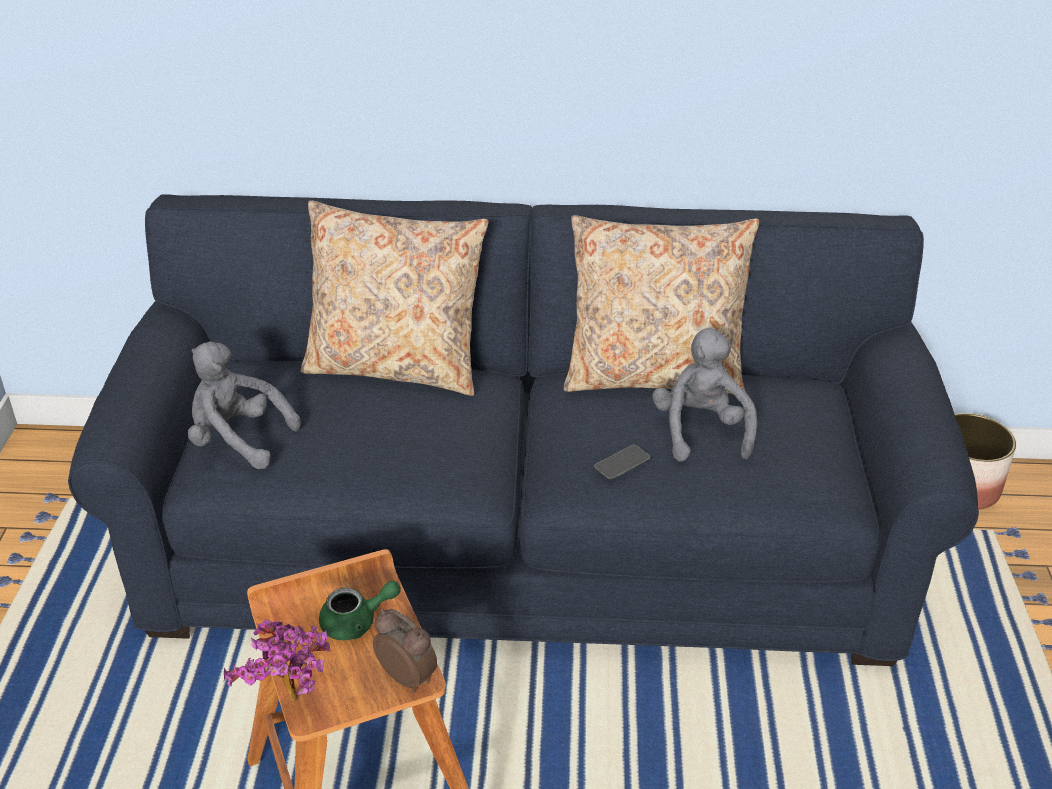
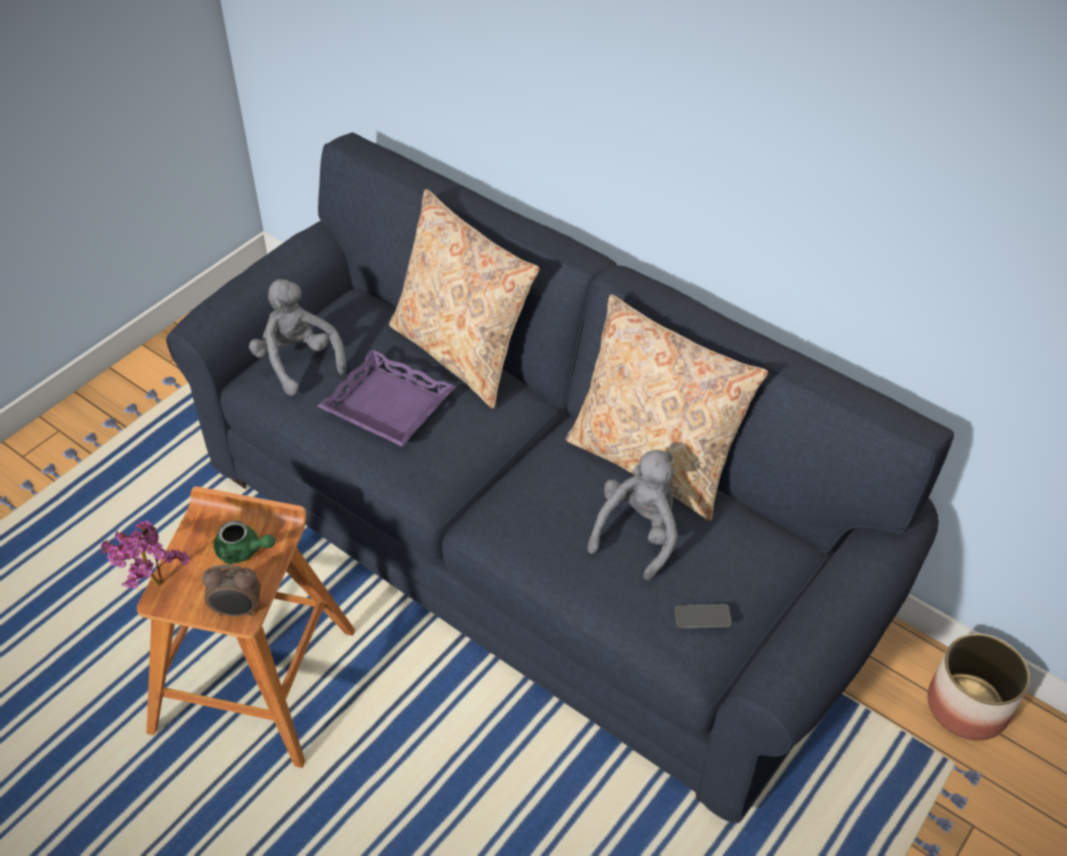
camera: 35 degrees right, 10 degrees up
(372, 434) = (388, 405): none -> purple tray
(407, 676) = (237, 611): alarm clock -> alarm clock turned 105 degrees clockwise
(622, 463) = (545, 529): phone -> phone (702, 617)

